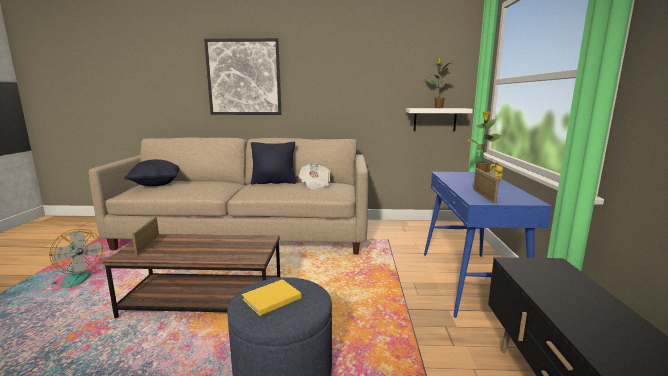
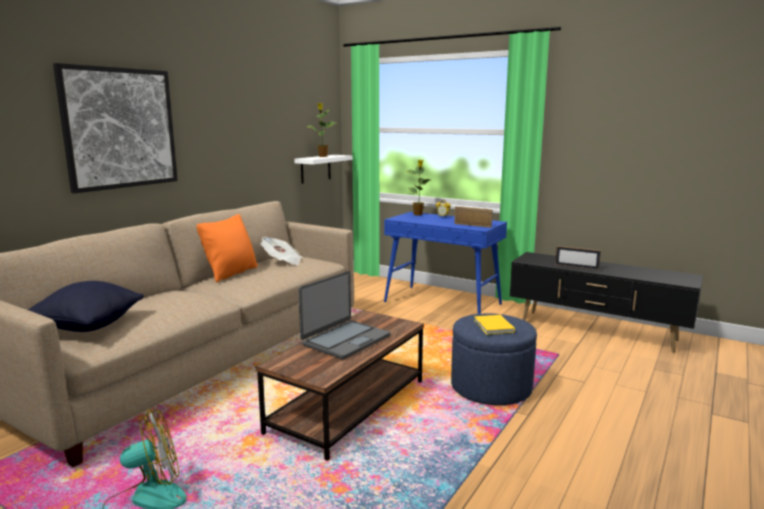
camera: 60 degrees left, 0 degrees up
(148, 245) = (305, 365): picture frame -> picture frame (576, 267)
(203, 245) = (345, 340): none -> laptop
(274, 182) = (231, 273): black pillow -> orange pillow

